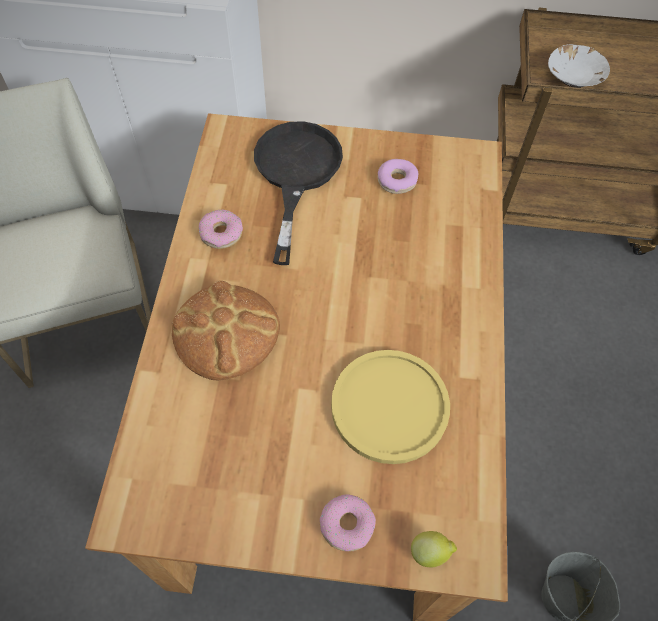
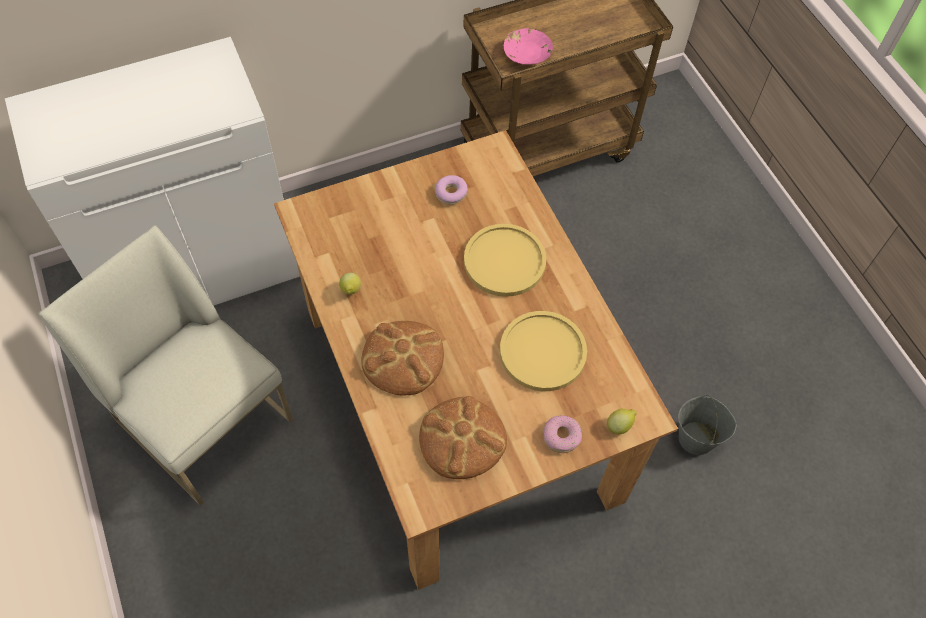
camera: 30 degrees left, 0 degrees up
(221, 233) = (351, 291): donut -> lemon
(226, 461) = (461, 439): none -> bread
(295, 174) = (375, 221): black frying pan -> none
(410, 280) = (504, 261): none -> yellow plate
(575, 76) = (527, 54): white bowl -> pink bowl

